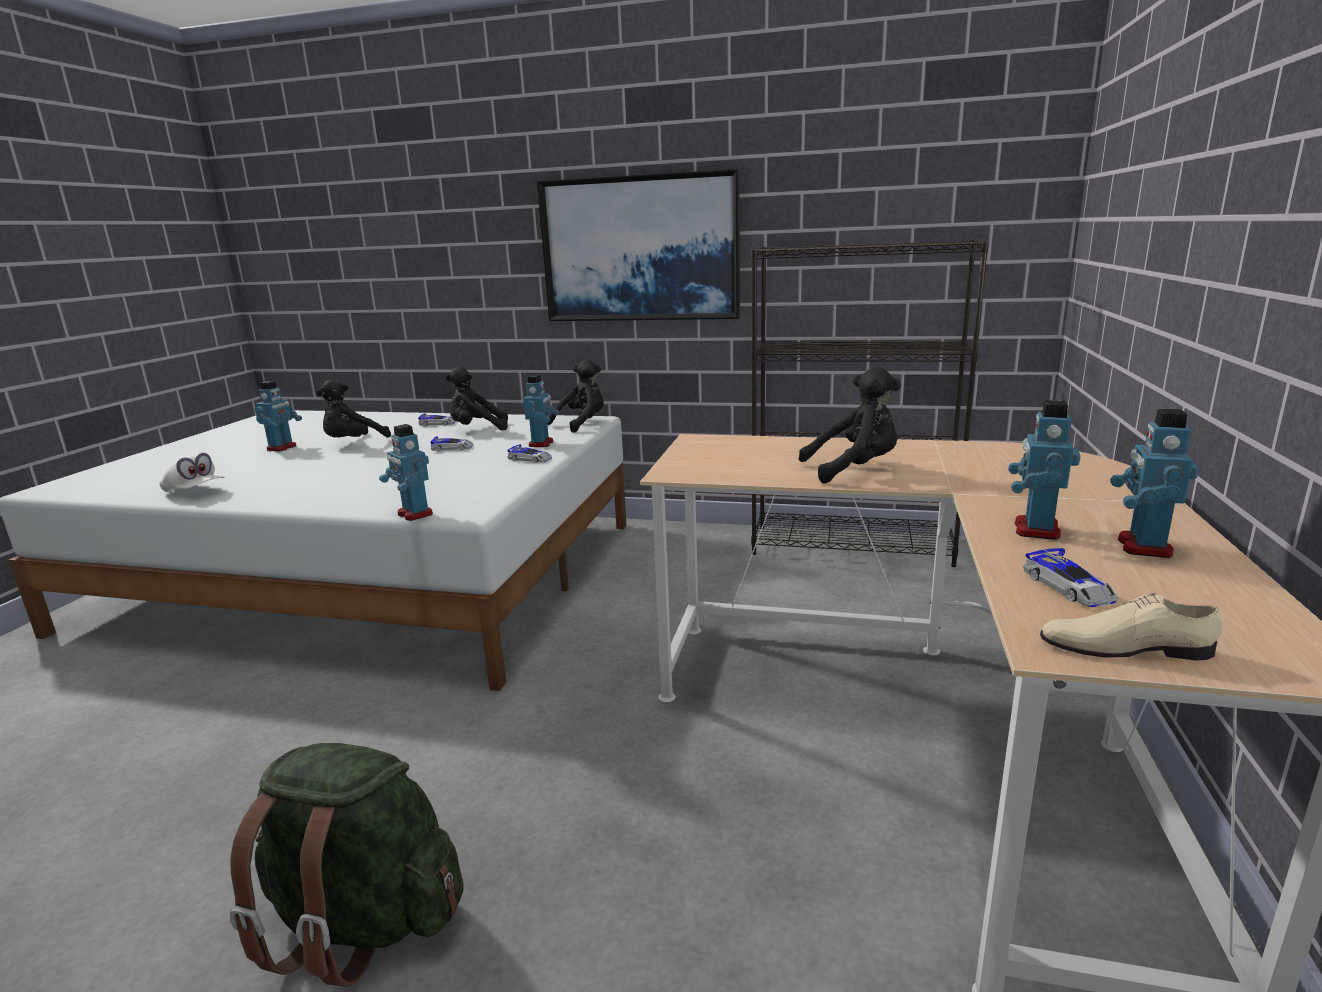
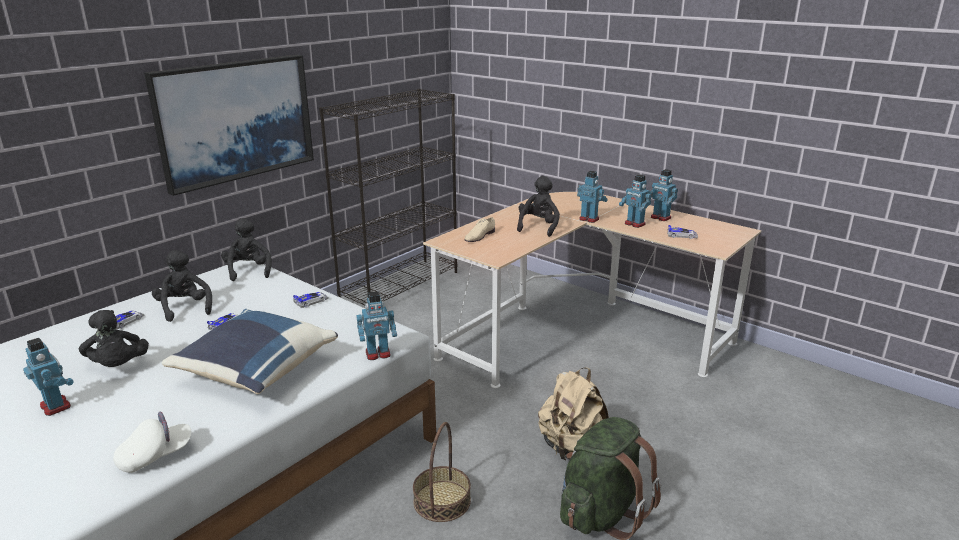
camera: 65 degrees left, 5 degrees up
(357, 480) = (255, 371): none -> blue pillow
(366, 738) = (442, 501): none -> basket
(477, 429) = (185, 308): black plush toy -> black plush toy turned 135 degrees clockwise
(540, 829) = (571, 447): none -> beige backpack
(541, 444) = (277, 292): toy robot -> toy robot (589, 219)
(1124, 646) = (721, 243): beige shoe -> beige shoe (479, 236)

